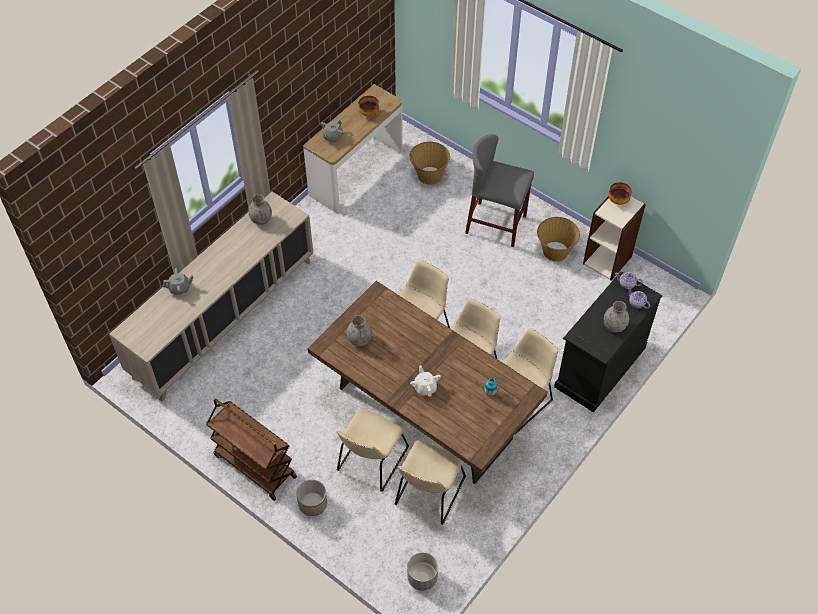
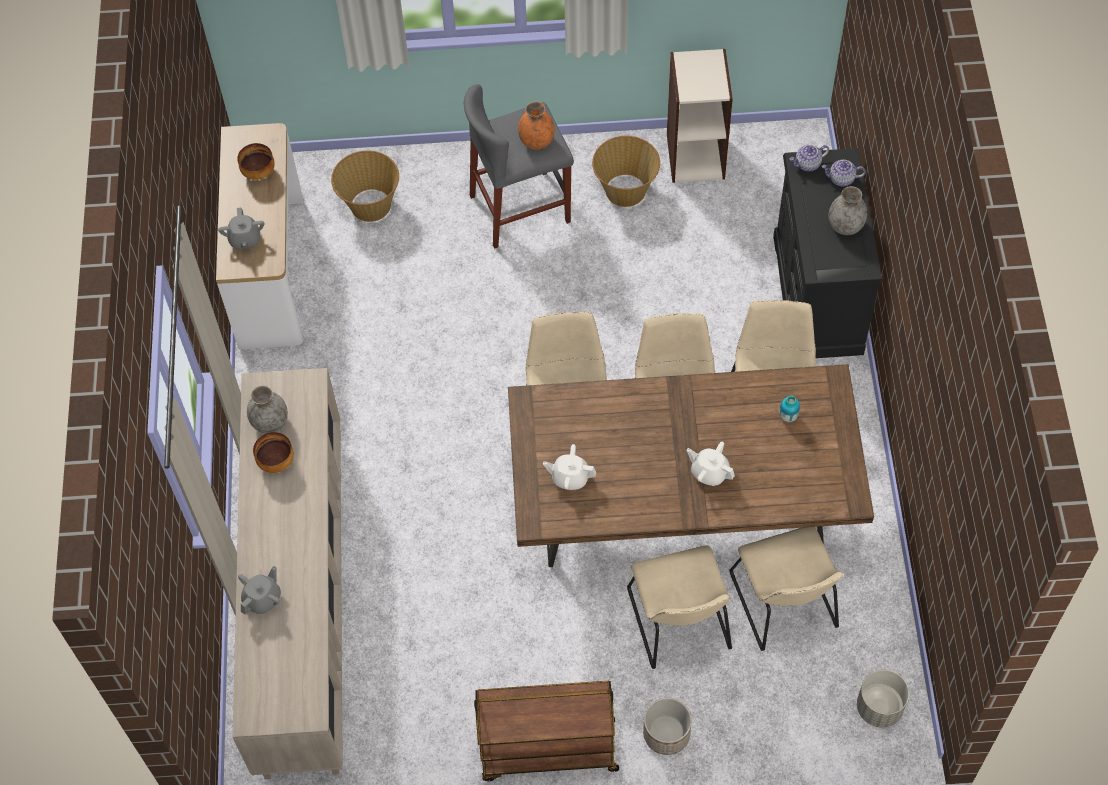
camera: 40 degrees left, 5 degrees up
(360, 340) = (570, 477): grey vase -> white teapot
(509, 185) = (536, 141): none -> orange vase
(618, 201) = (690, 67): bowl -> bowl (277, 462)

